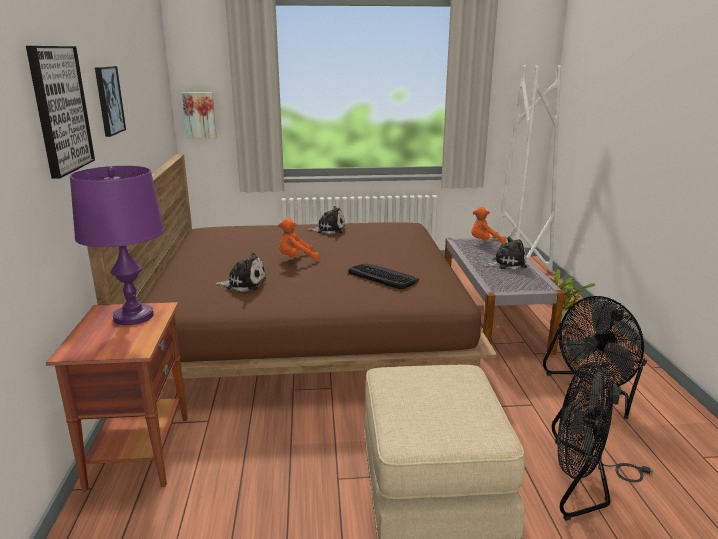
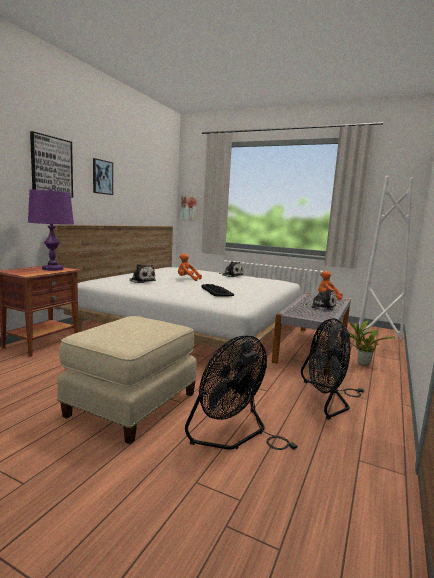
camera: 30 degrees right, 10 degrees down
(310, 324) = (194, 325): brown bed -> white bed

